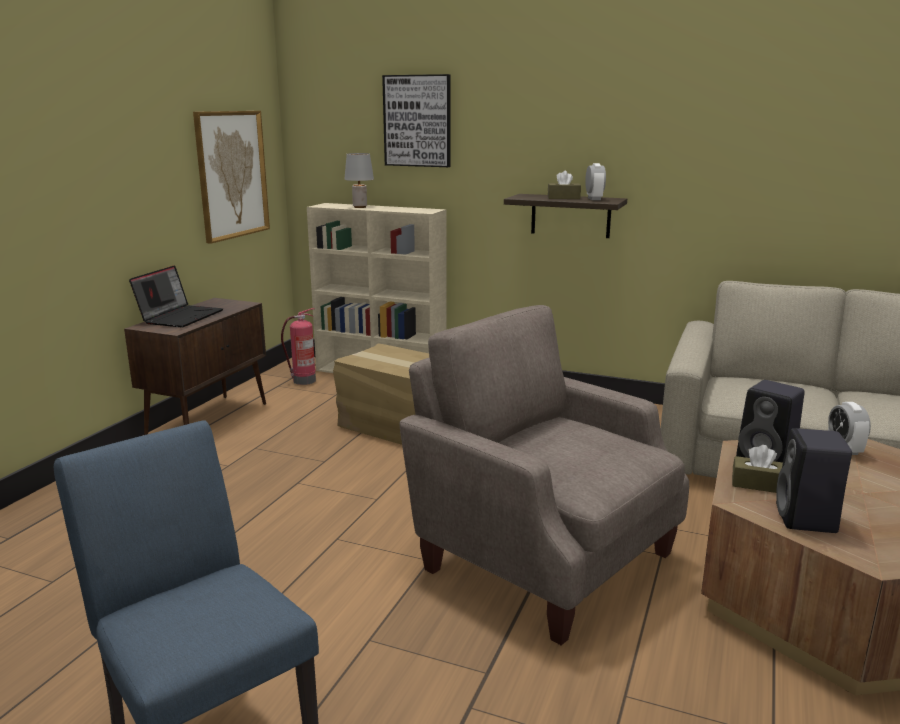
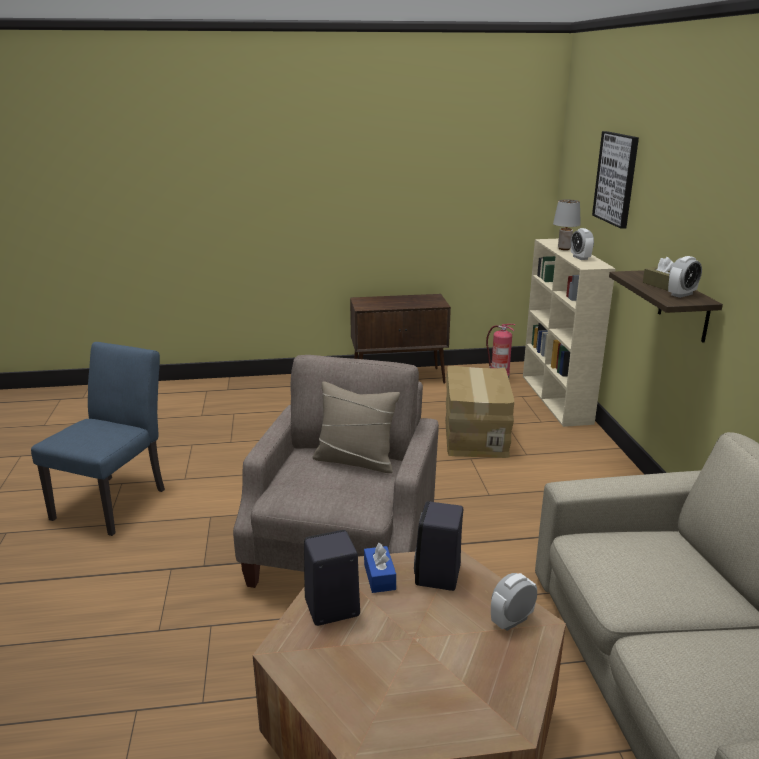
camera: 60 degrees right, 5 degrees up
(180, 316) = (389, 300): laptop -> none
(232, 174) = (483, 203): picture -> none
(397, 209) = (580, 258): none -> alarm clock
(551, 431) = (355, 461): none -> beige pillow
(758, 484) = (379, 577): brown tissue box -> blue tissue box

